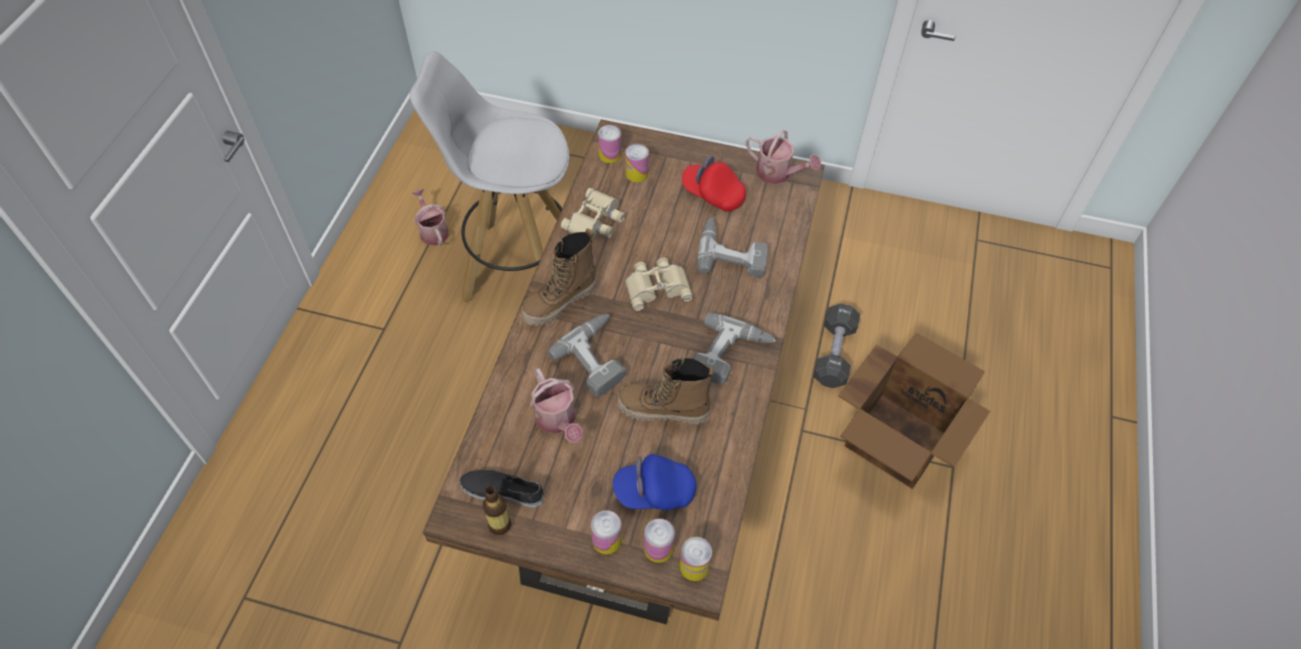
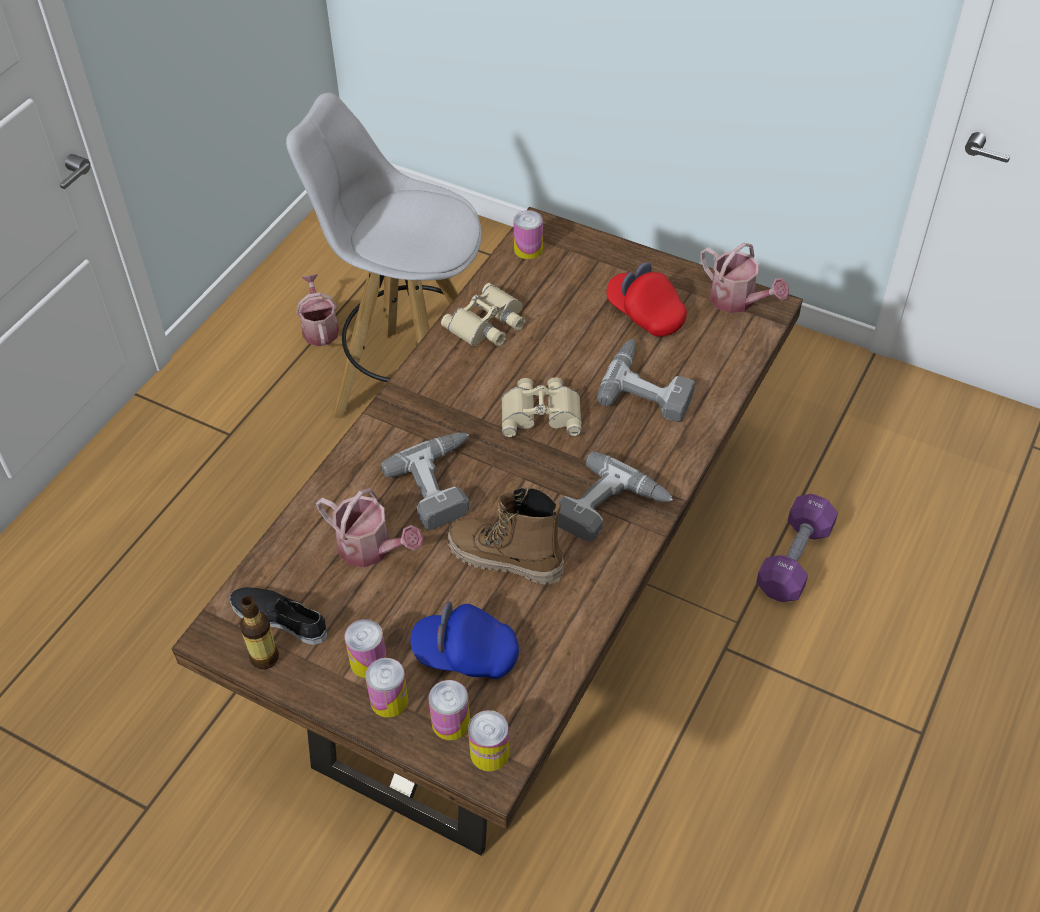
camera: 15 degrees right, 5 degrees down
(558, 420) = (371, 549): watering can -> watering can turned 45 degrees counterclockwise
(560, 302) = (415, 412): boot -> none
(637, 173) = (555, 276): can -> can (368, 661)
(834, 354) = (794, 559): black dumbbell -> purple dumbbell
(897, 439) = (853, 683): cardboard box -> none

